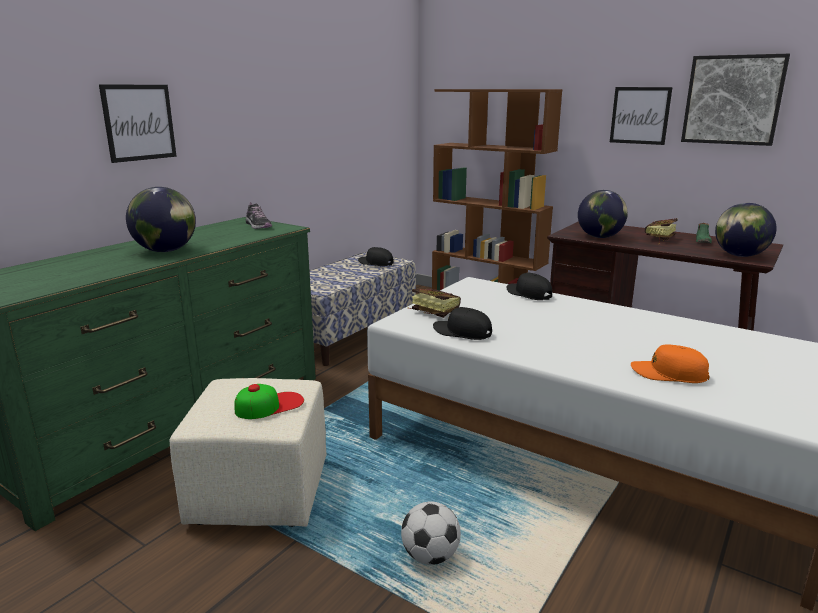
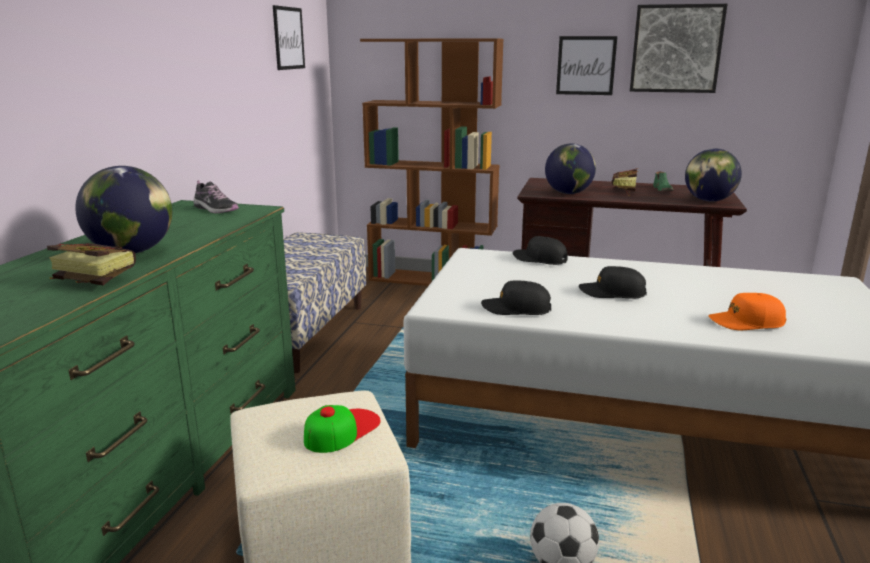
camera: 20 degrees left, 0 degrees up
(139, 122) = (57, 80): picture -> picture (288, 38)
(375, 263) = (321, 243): black cap -> black cap (612, 293)
(431, 312) = (461, 291): book -> book (90, 280)

